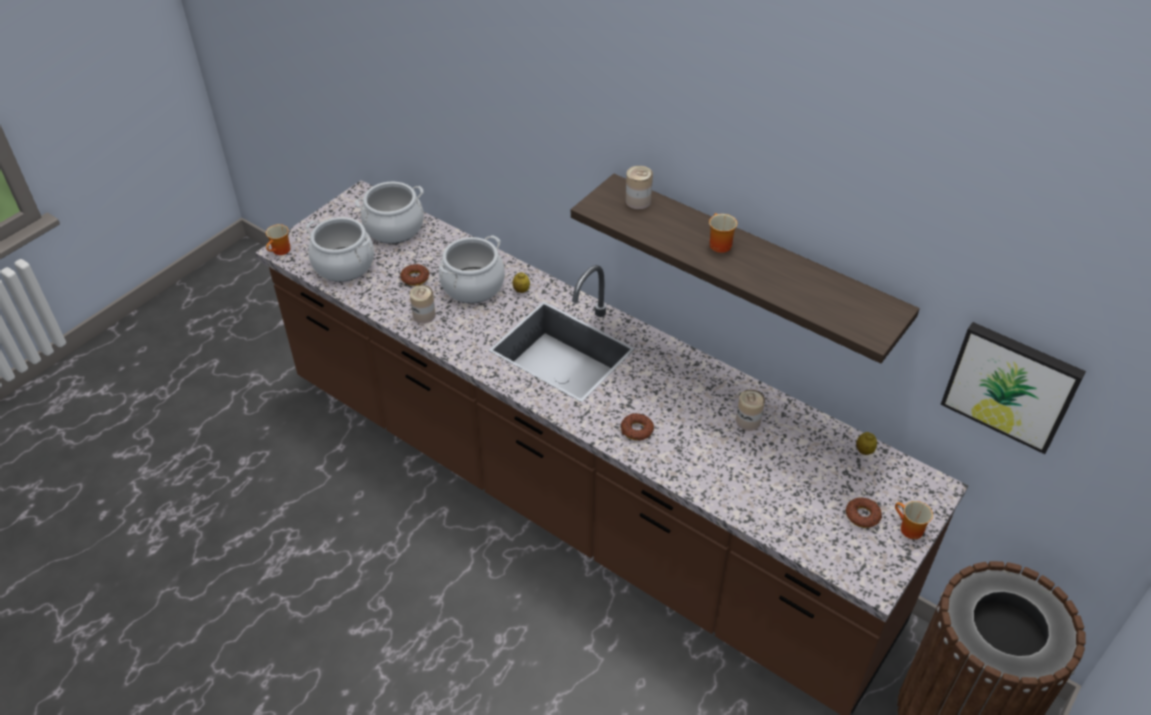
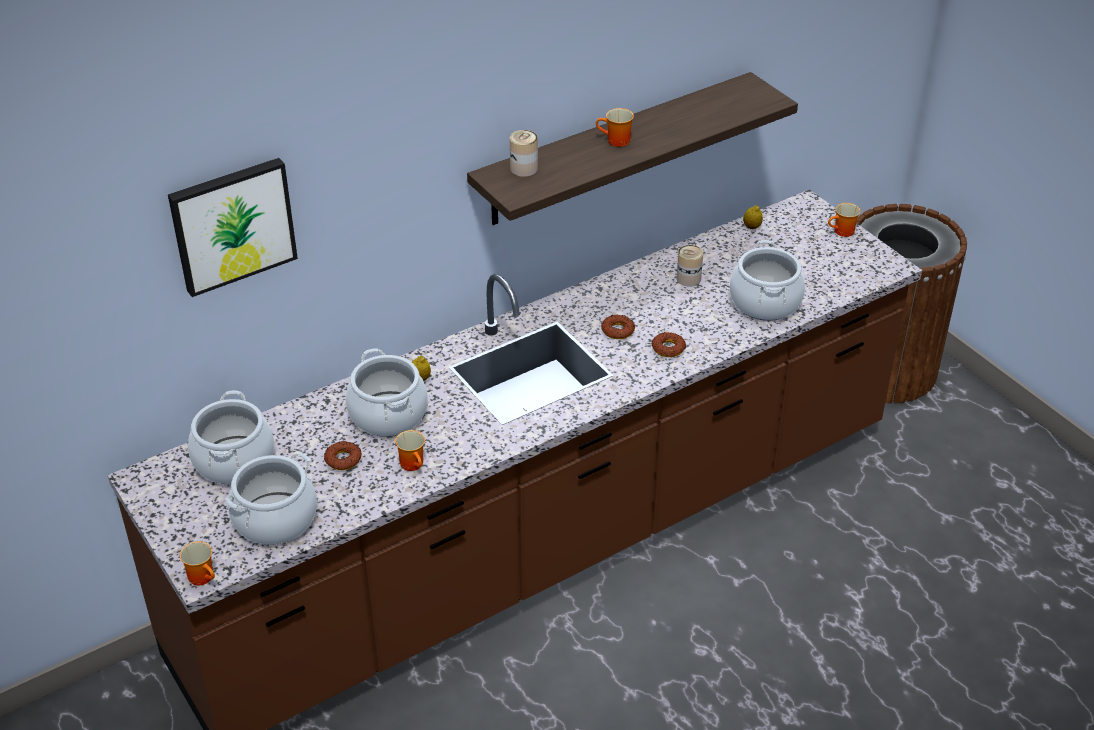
camera: 70 degrees left, 5 degrees down
(424, 315) = (414, 464): can -> mug
(746, 487) = (765, 302): none -> cooking pot
(862, 515) = (820, 250): donut -> donut (617, 330)
(1011, 385) = (818, 79): picture -> picture (232, 224)

